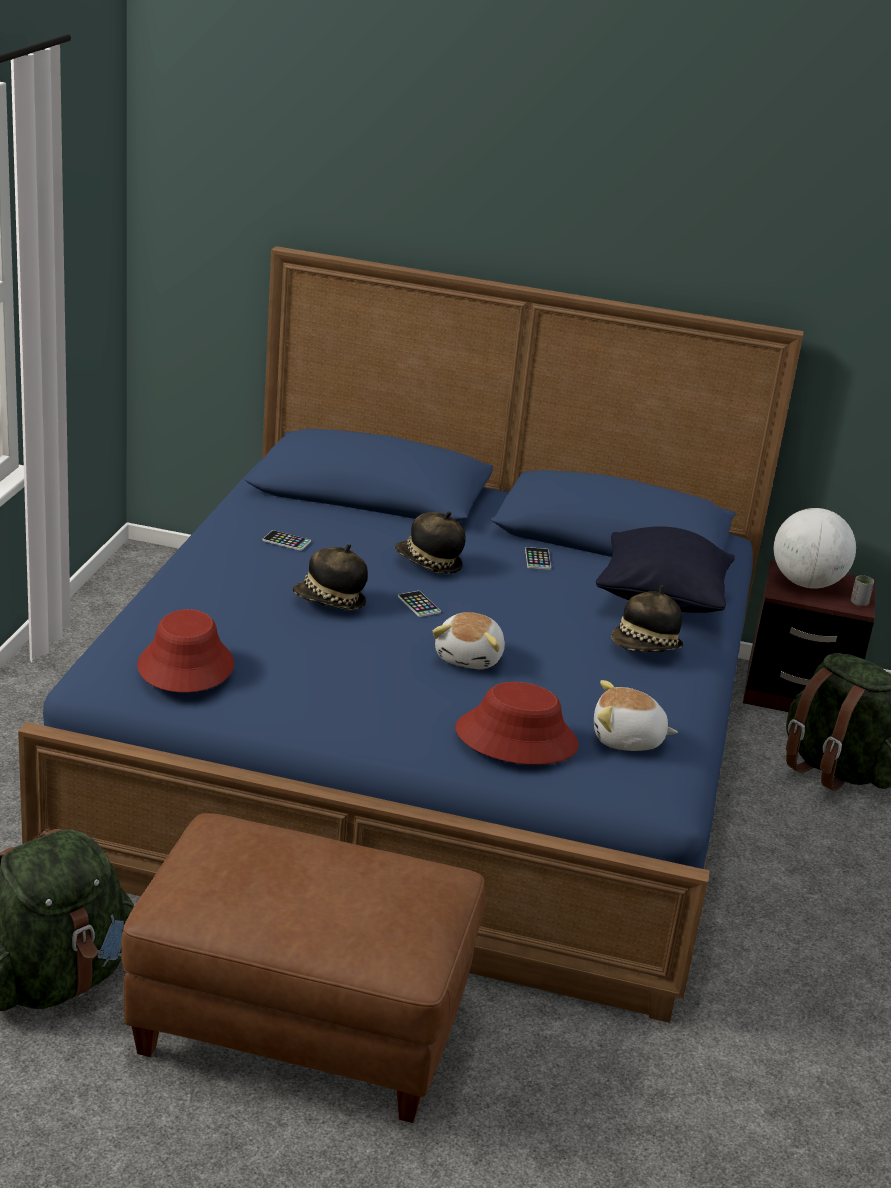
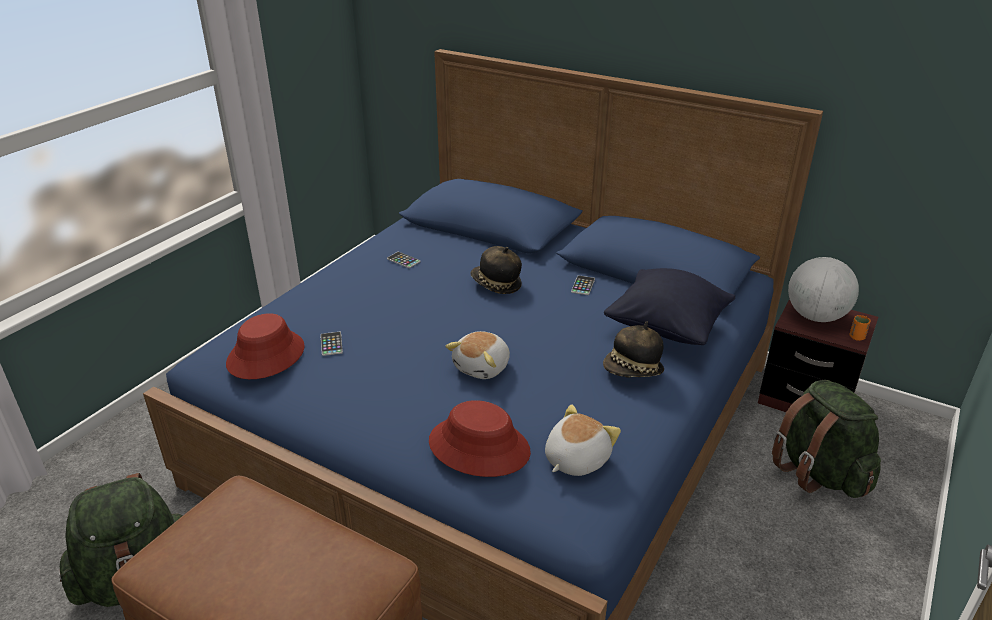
camera: 20 degrees right, 5 degrees up
(330, 603) = (403, 311): hat -> none
(419, 605) = (469, 318): phone -> phone (331, 344)
(627, 740) = (575, 459): plush toy -> plush toy turned 105 degrees clockwise
(859, 603) = (856, 337): grey cup -> orange cup

